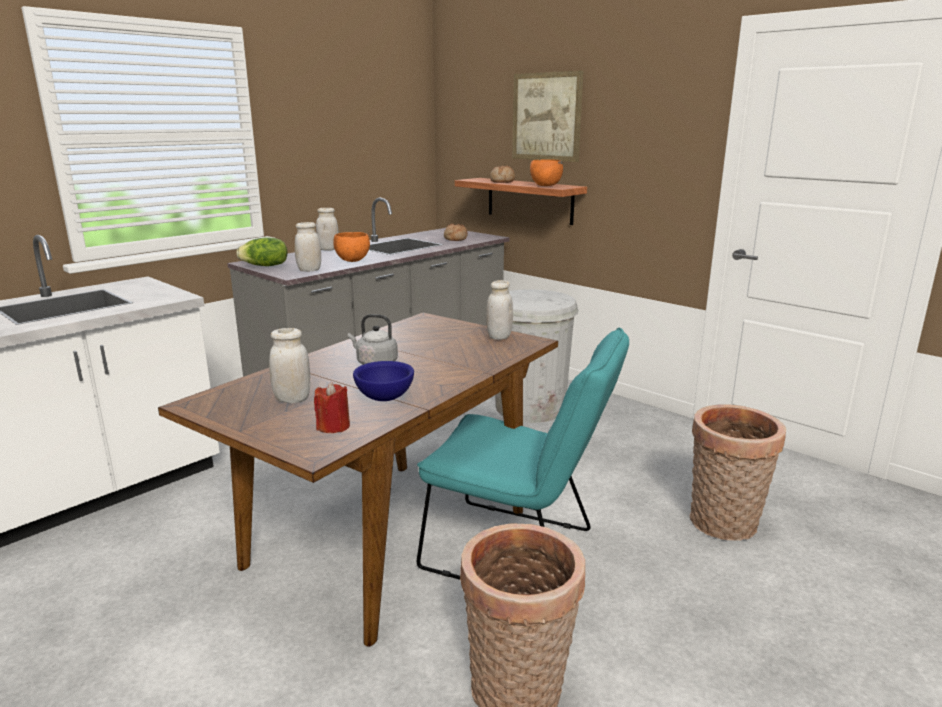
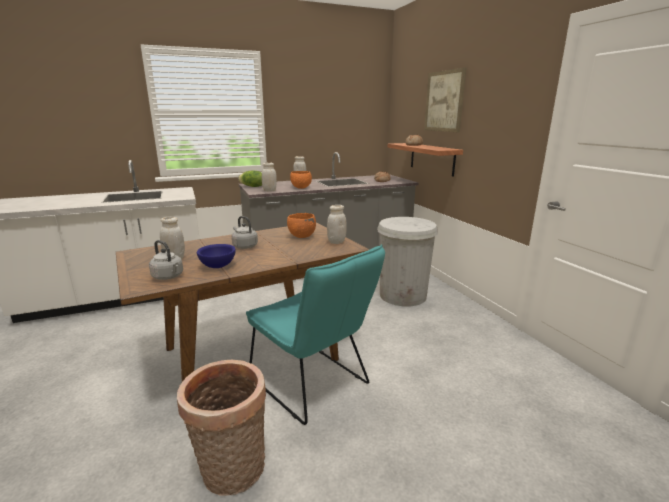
camera: 25 degrees right, 0 degrees up
(333, 427) = (168, 277): red candle -> grey kettle
(545, 186) = (434, 148): orange bowl -> orange bowl (301, 236)
(723, 525) = (470, 409): basket -> none

